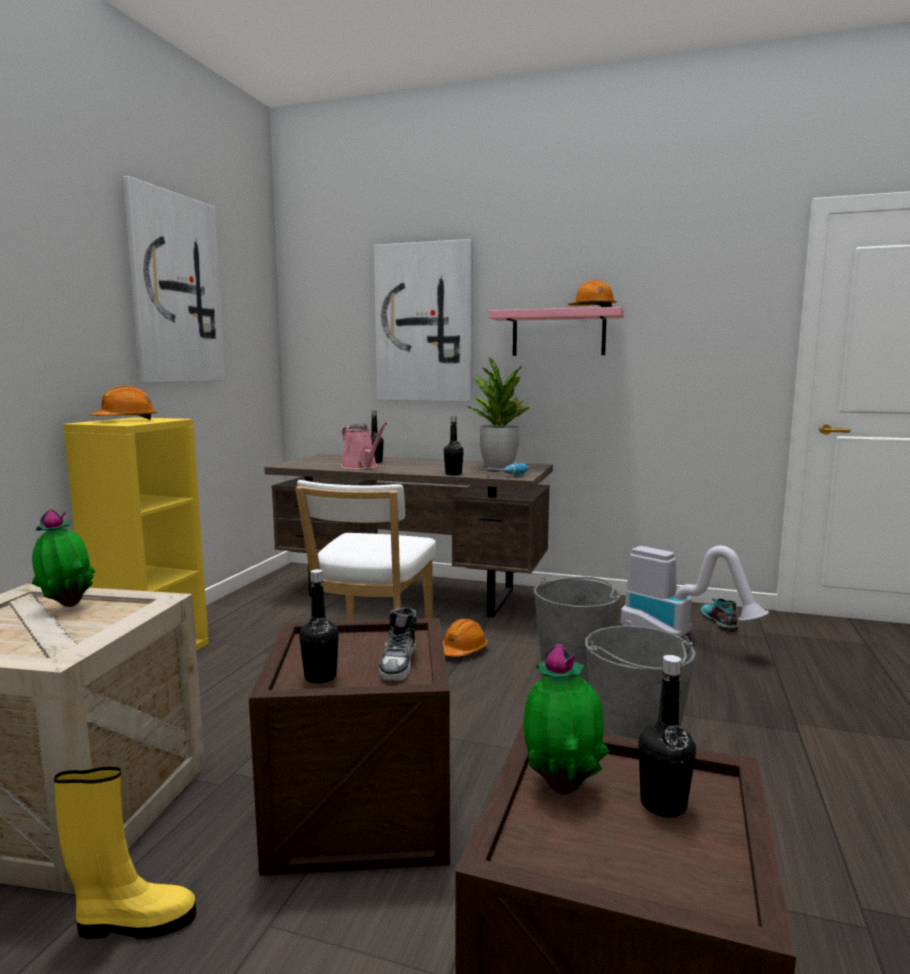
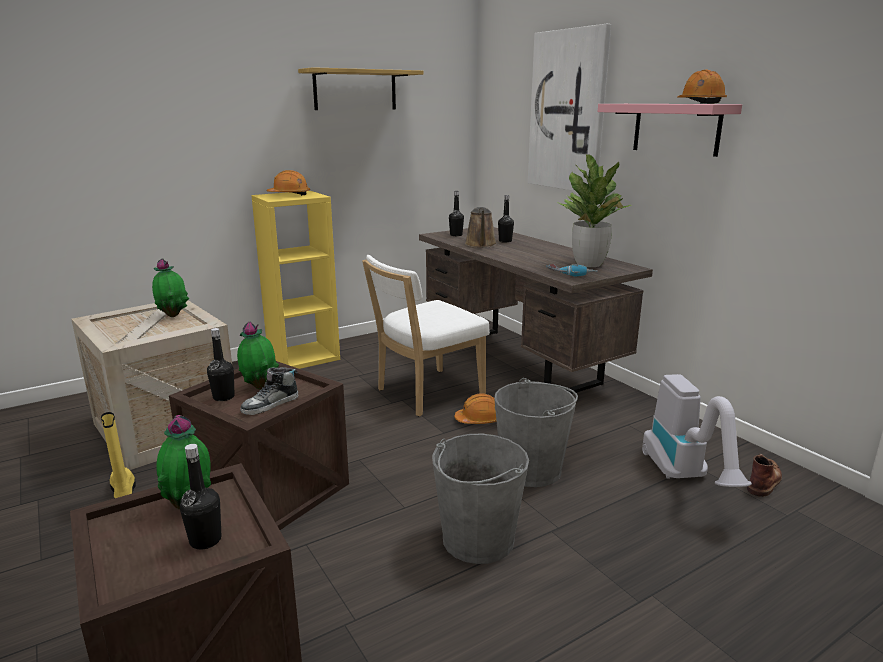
camera: 40 degrees right, 10 degrees up
(133, 923) = (123, 492): yellow boot -> yellow boot turned 150 degrees counterclockwise
(174, 289) = (355, 90): picture -> shelf
(342, 653) = (260, 387): none -> potted plant
(361, 467) = (481, 245): pink watering can -> brown watering can
(453, 474) = (527, 265): black bottle -> black bottle (456, 235)
(718, 621) = (764, 480): turquoise boot -> brown boot

